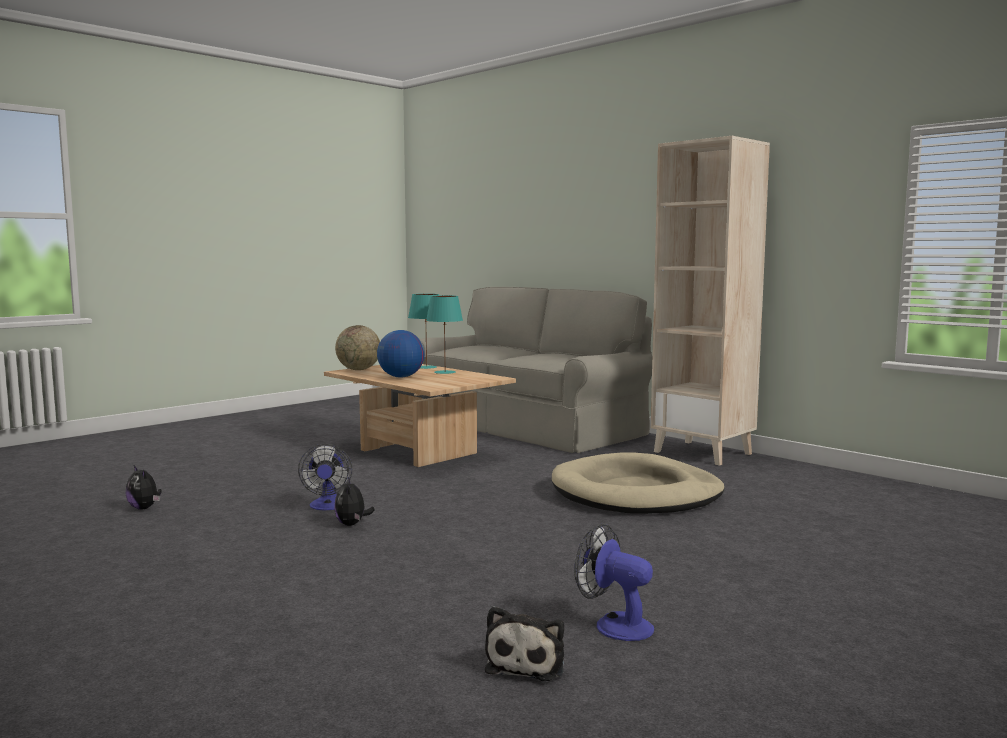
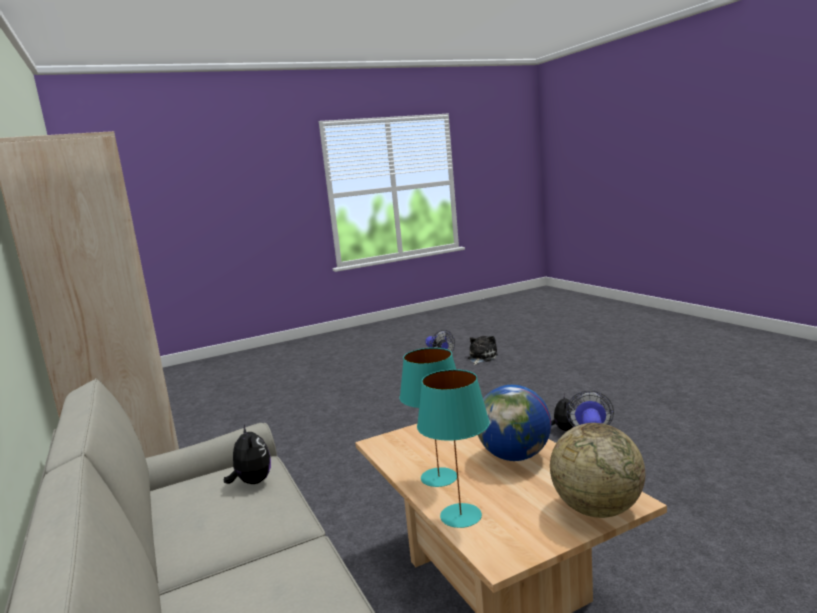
camera: 160 degrees left, 5 degrees up
(144, 508) = (777, 462): plush toy -> plush toy (252, 482)
(636, 493) = (321, 452): beige dog bed -> none

